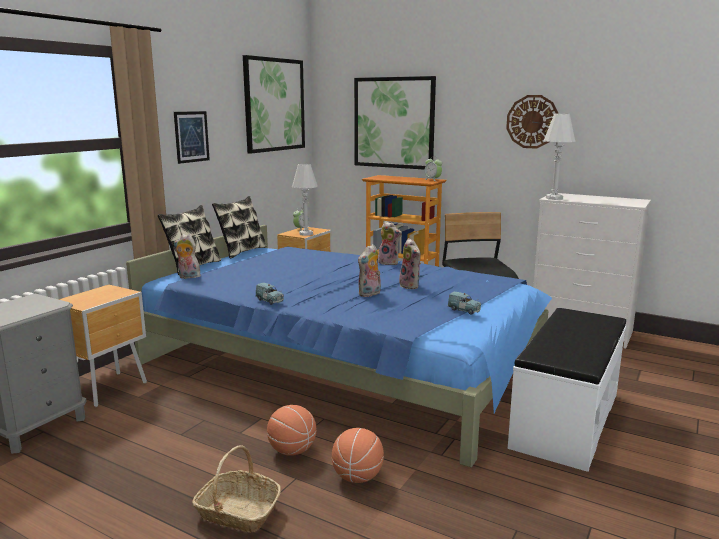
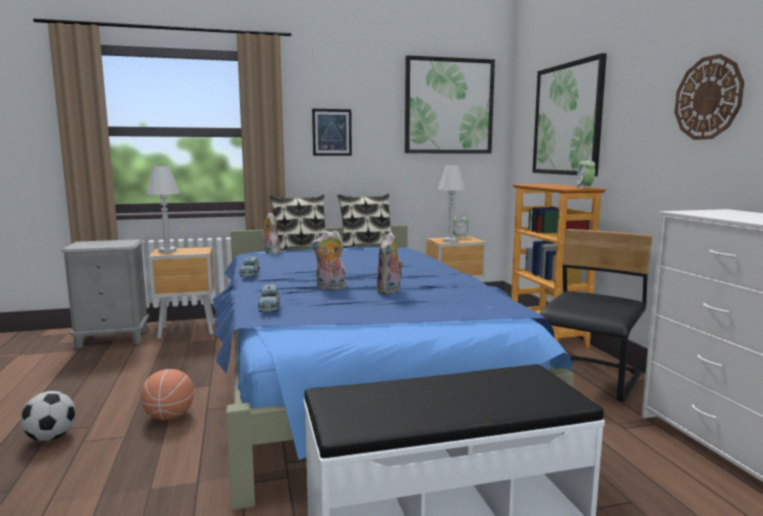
camera: 45 degrees right, 5 degrees down
(237, 512) = (51, 437): basket -> football
(357, 477) = (152, 460): basketball -> none
(389, 263) = (442, 272): plush toy -> none
(464, 310) = (359, 321): blue toy car -> blue toy car (269, 308)
(554, 198) = (687, 212): white table lamp -> white table lamp (167, 251)

